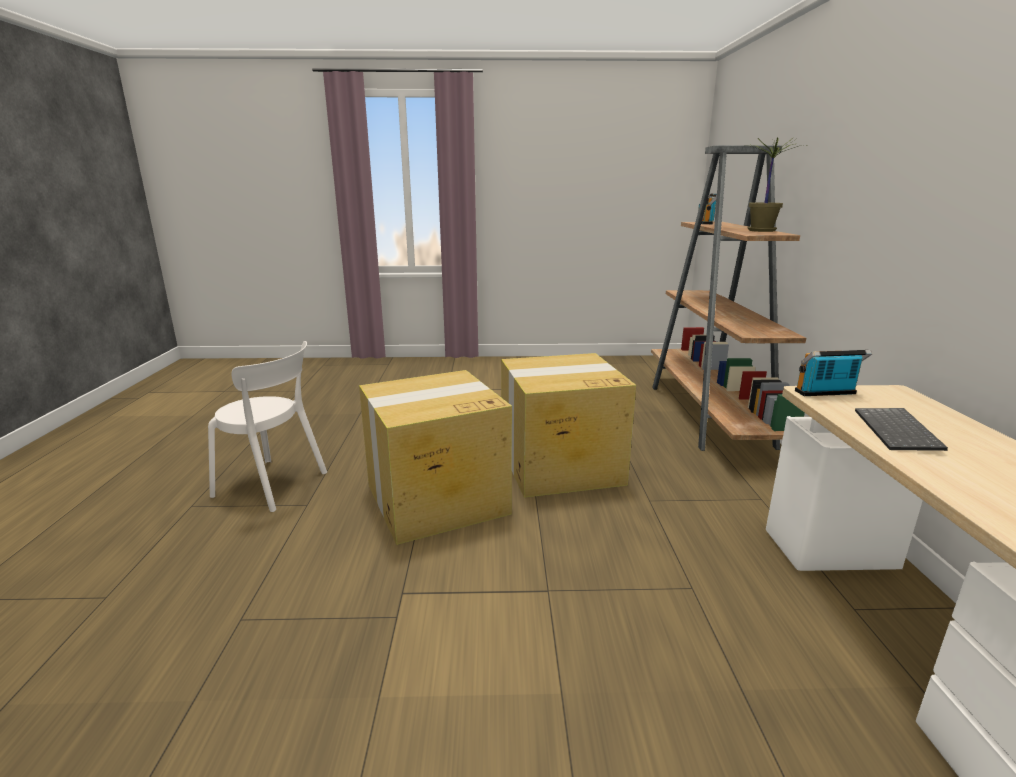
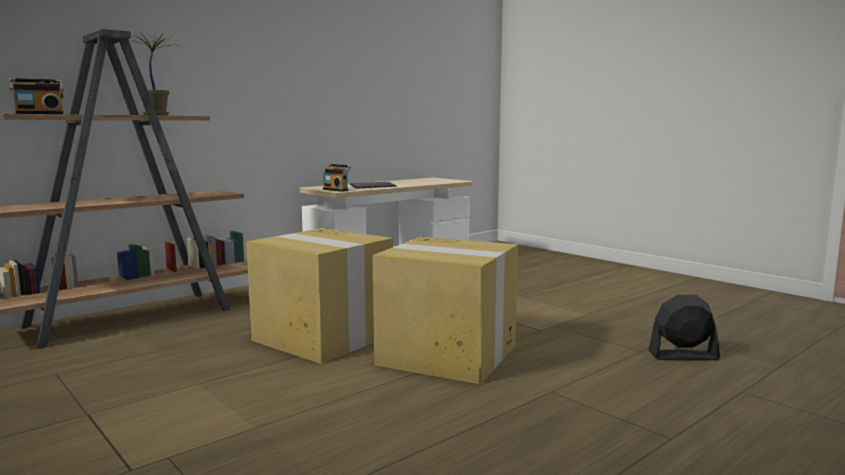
camera: 130 degrees left, 10 degrees down
(176, 641) = (683, 356): none -> black fan
(274, 485) = (567, 423): white chair -> none

